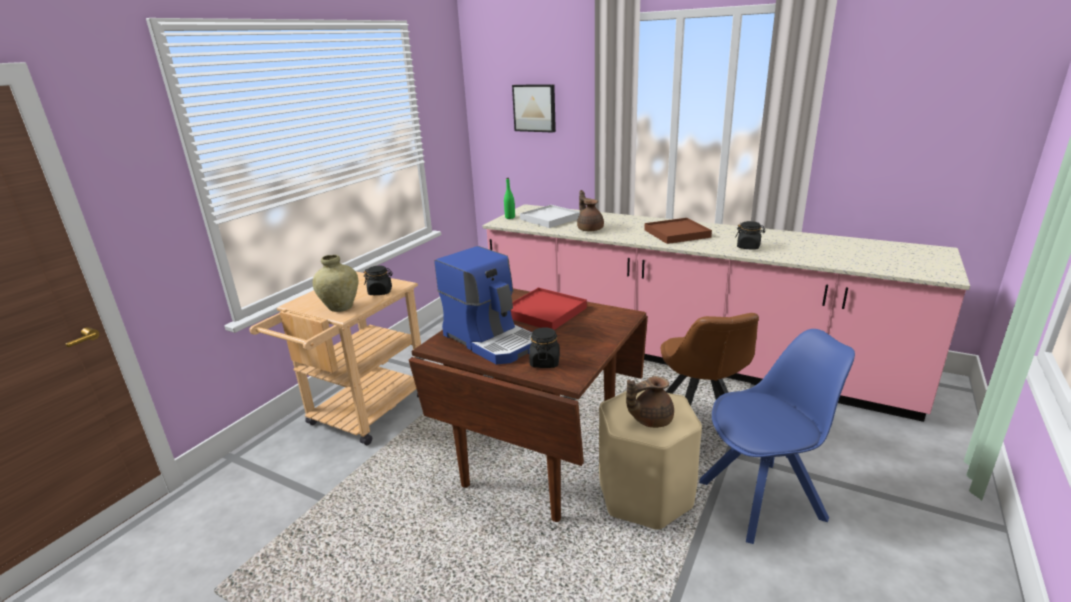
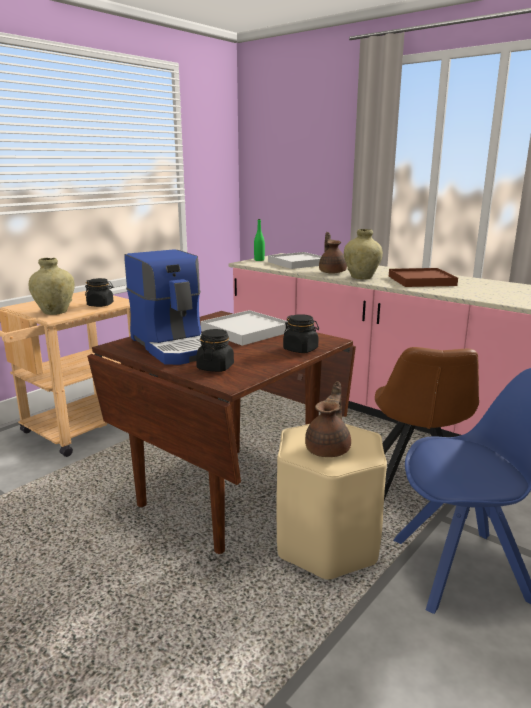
camera: 10 degrees right, 5 degrees down
(535, 108) = (300, 157): picture -> none
(545, 312) = (246, 331): red tray -> white tray
(621, 234) = (361, 277): none -> beige vase
(650, 419) = (329, 449): brown teapot -> brown teapot turned 120 degrees clockwise
(748, 247) = (494, 295): black jar -> black jar (300, 349)

